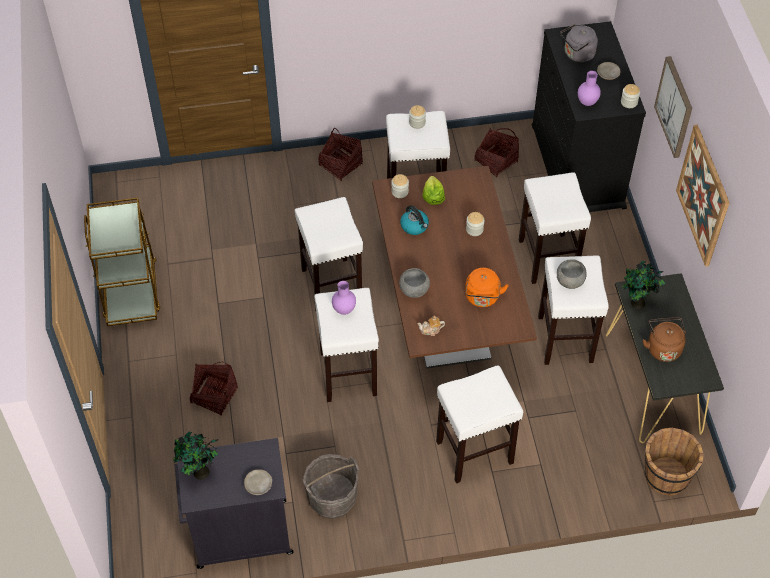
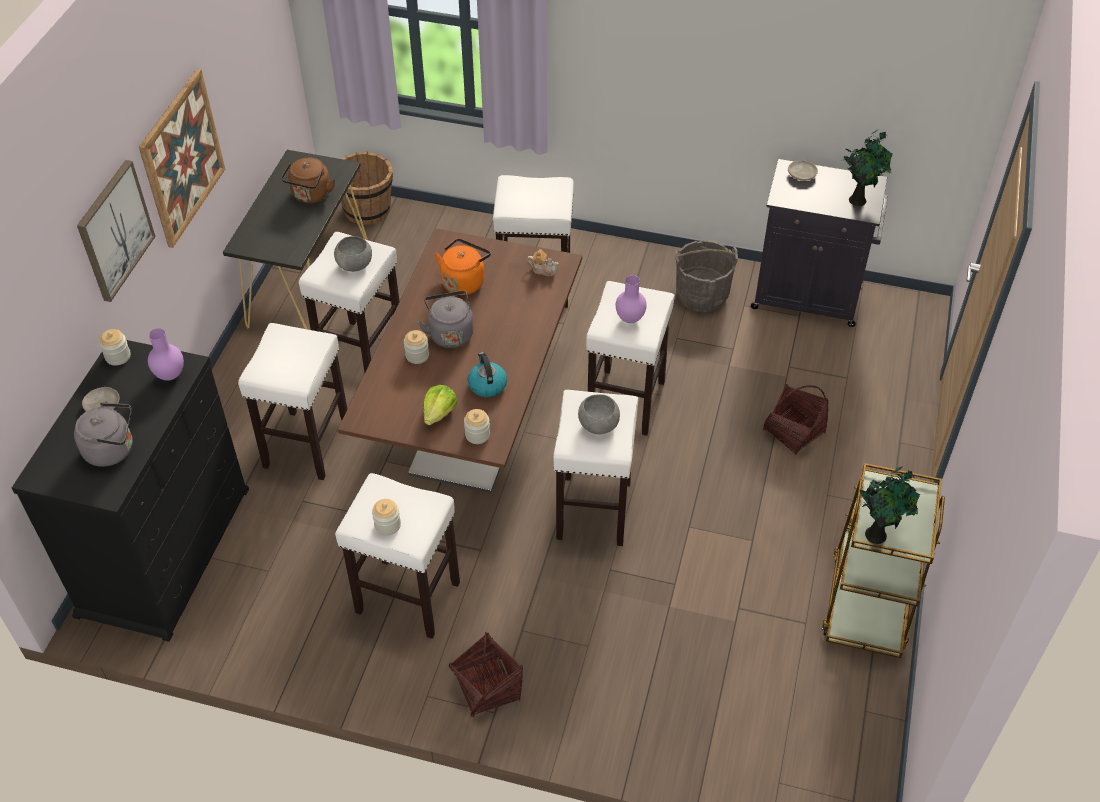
camera: 155 degrees left, 5 degrees down
(414, 290) = (535, 314): grey bowl -> grey bowl (598, 424)
(464, 253) = (450, 333): none -> grey kettle
(496, 161) = (265, 601): basket -> none
(637, 304) = (298, 239): potted plant -> potted plant (877, 534)

